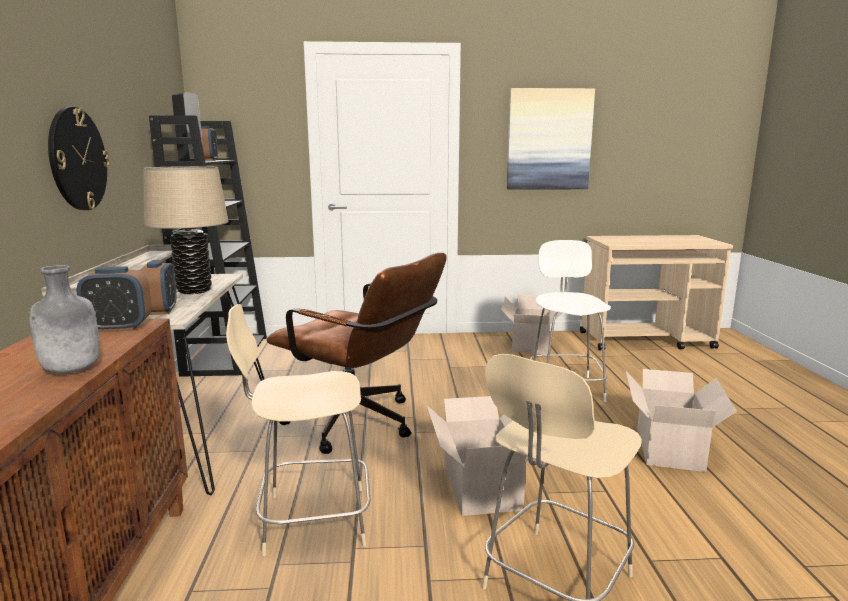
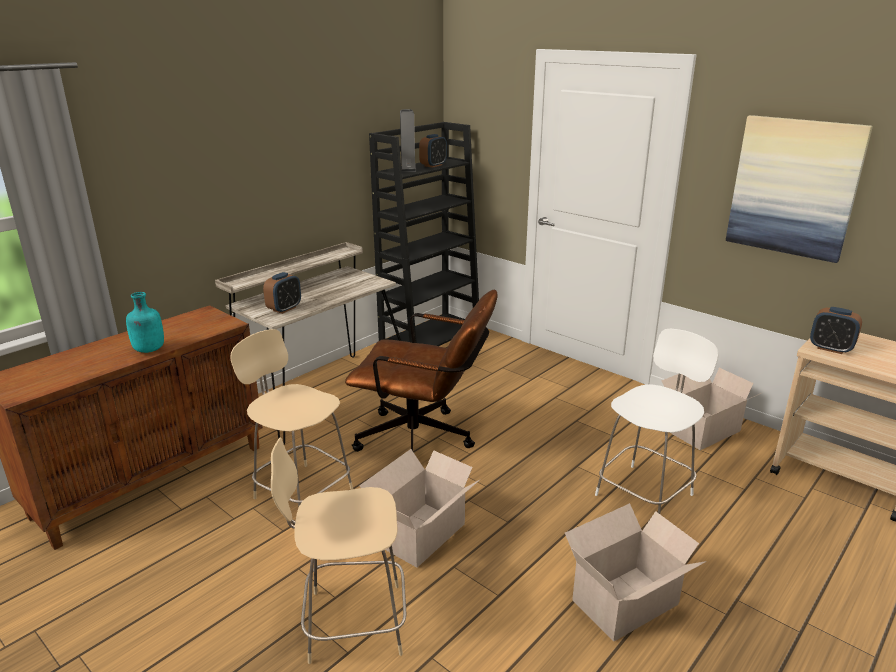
camera: 45 degrees right, 10 degrees up
(71, 370) = (149, 350): grey bottle -> turquoise bottle
(77, 159) = (275, 184): wall clock -> none
(119, 328) = (216, 323): alarm clock -> alarm clock (830, 348)
(194, 290) = (334, 293): beige table lamp -> none
(360, 425) = (424, 441): brown office chair -> brown office chair turned 60 degrees counterclockwise

